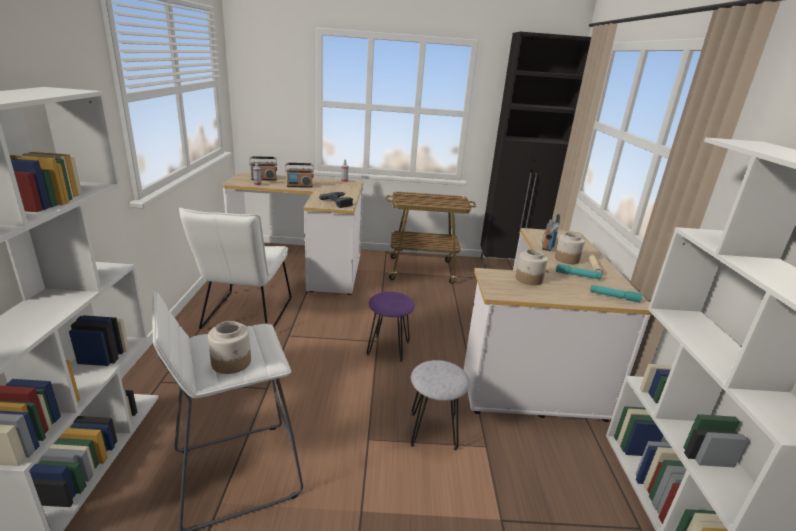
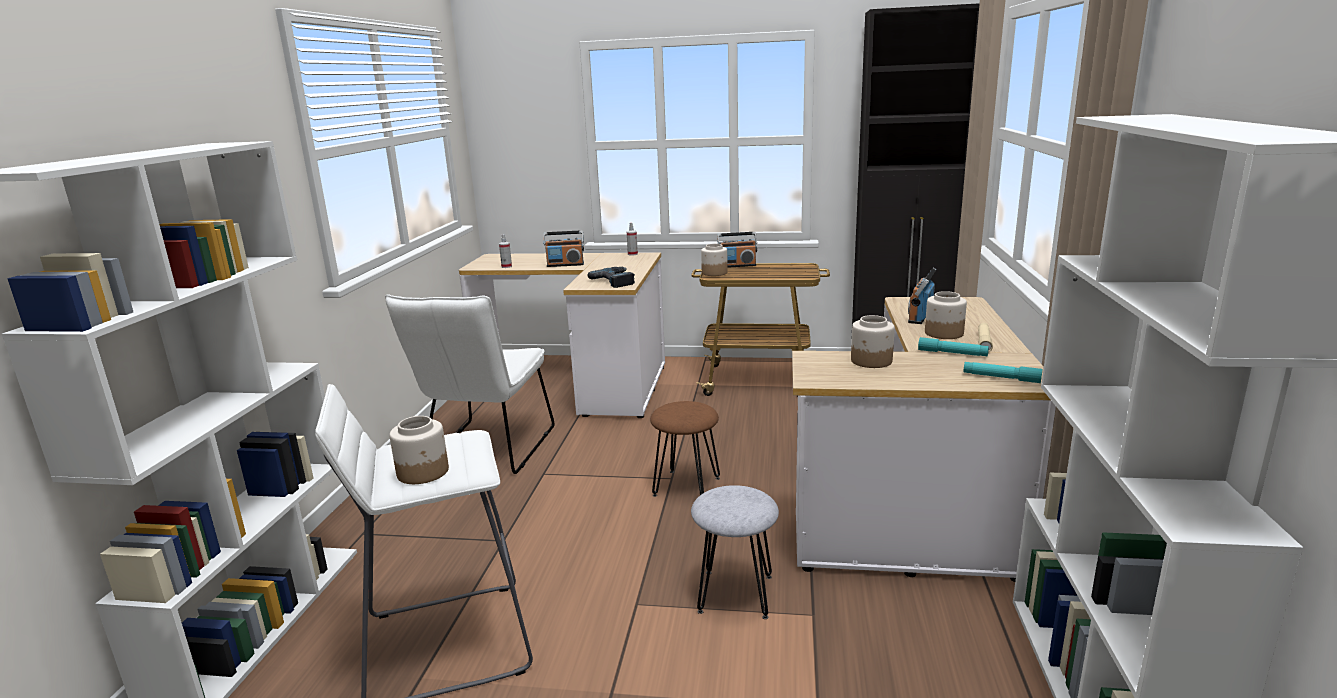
camera: 10 degrees right, 5 degrees down
(264, 179) = (517, 260): radio -> radio (737, 265)
(388, 348) = (686, 486): purple stool -> brown stool
(401, 199) = (714, 273): none -> jar

